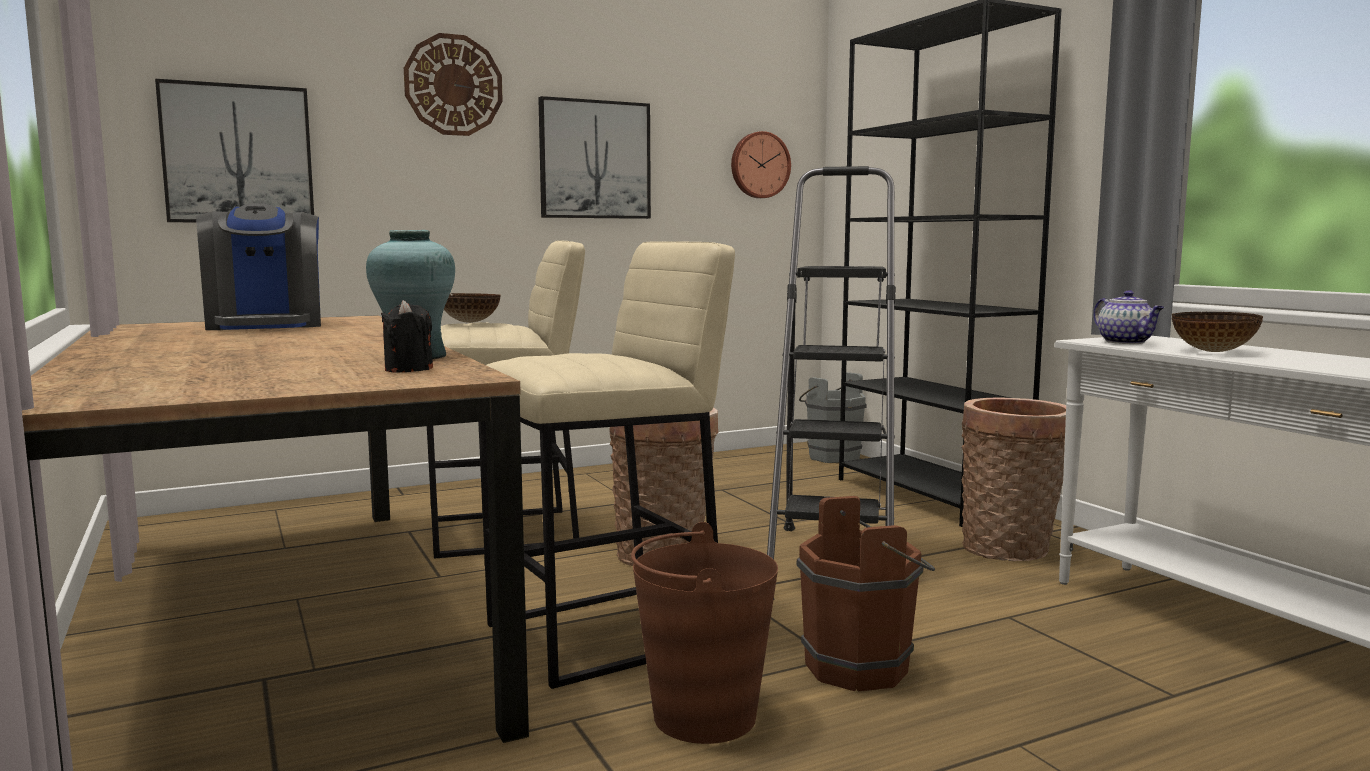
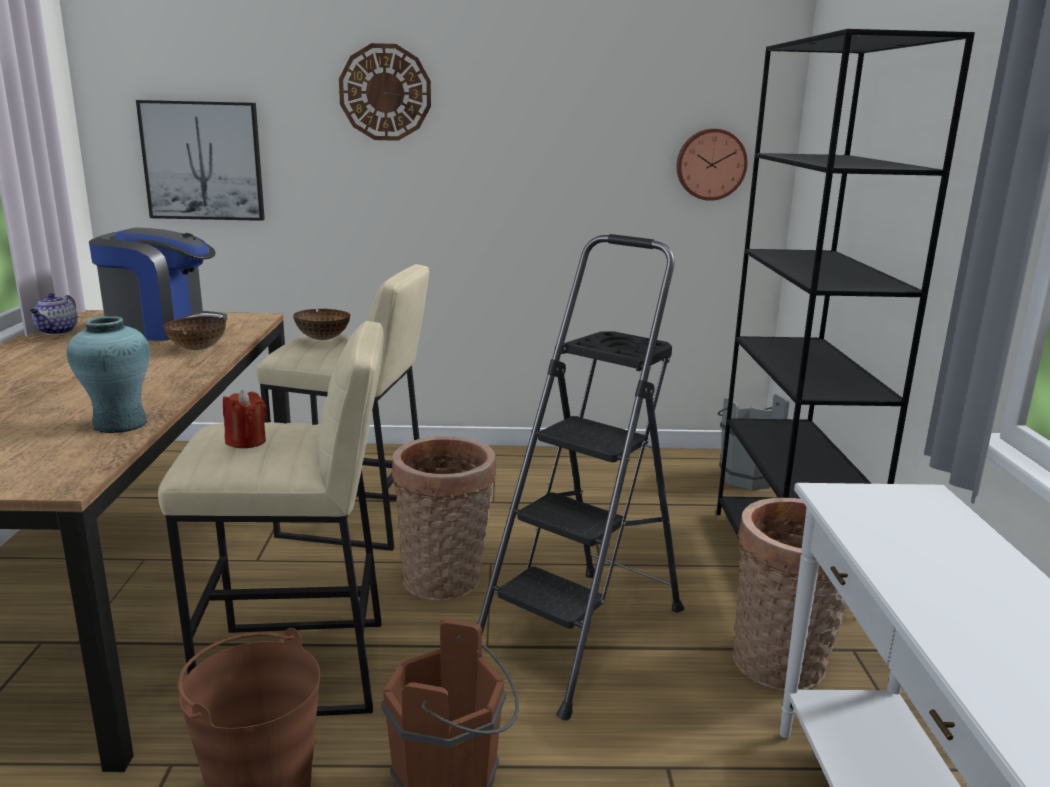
camera: 25 degrees right, 10 degrees up
(266, 325) = (163, 328): coffee machine -> coffee machine turned 90 degrees counterclockwise
(409, 369) = (60, 454): black candle -> none
(578, 355) = (246, 441): none -> red candle
(594, 160) = (523, 161): picture -> none
(1126, 342) = (865, 509): teapot -> teapot (57, 331)
(1212, 351) = (920, 564): bowl -> bowl (197, 348)

